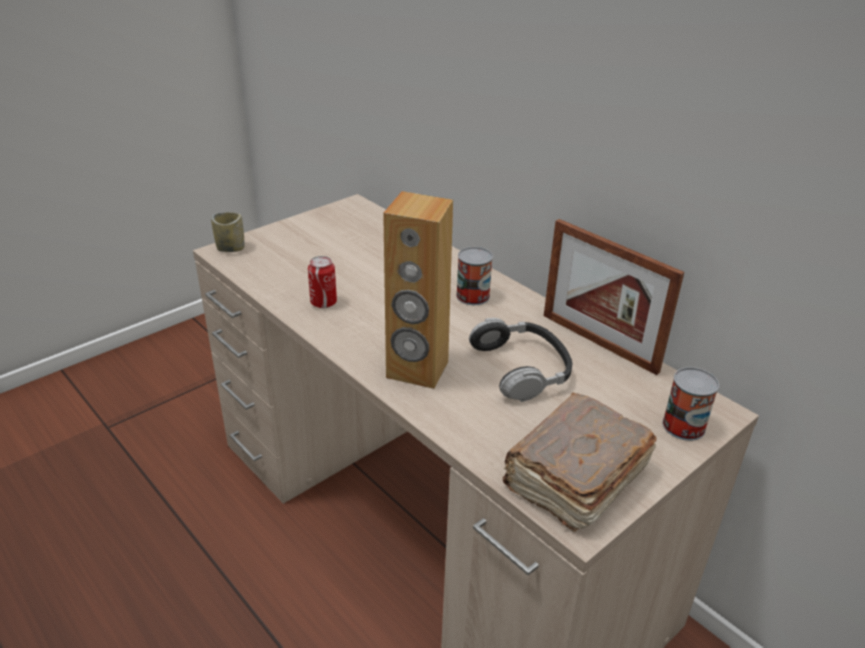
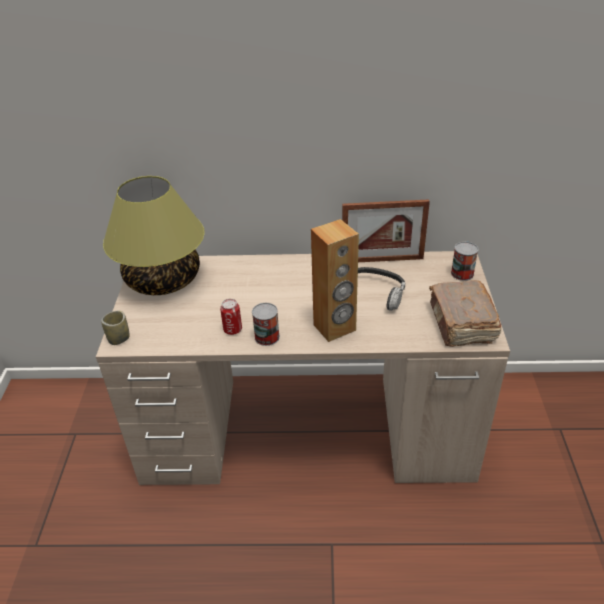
camera: 45 degrees left, 5 degrees up
(346, 225) = (162, 279): none -> table lamp
(472, 296) = (296, 274): can -> can (267, 337)

